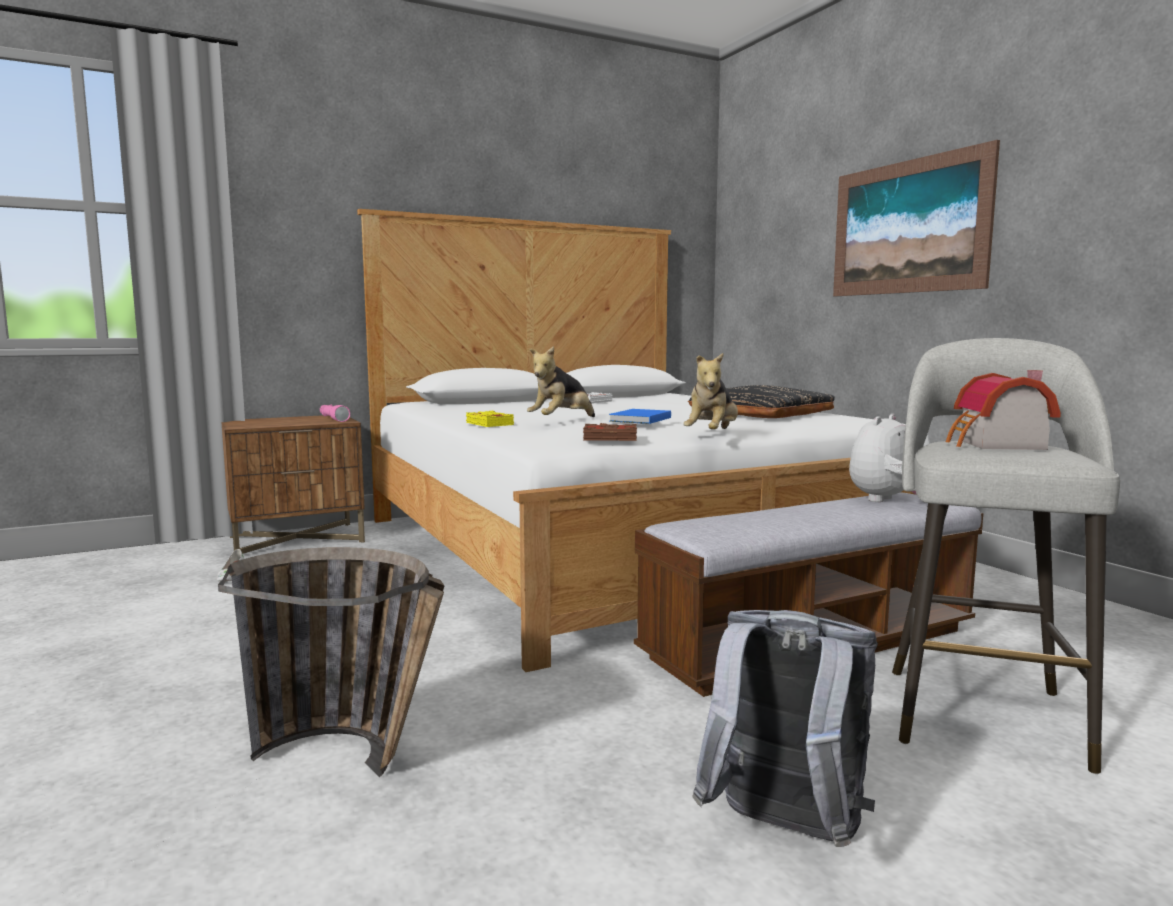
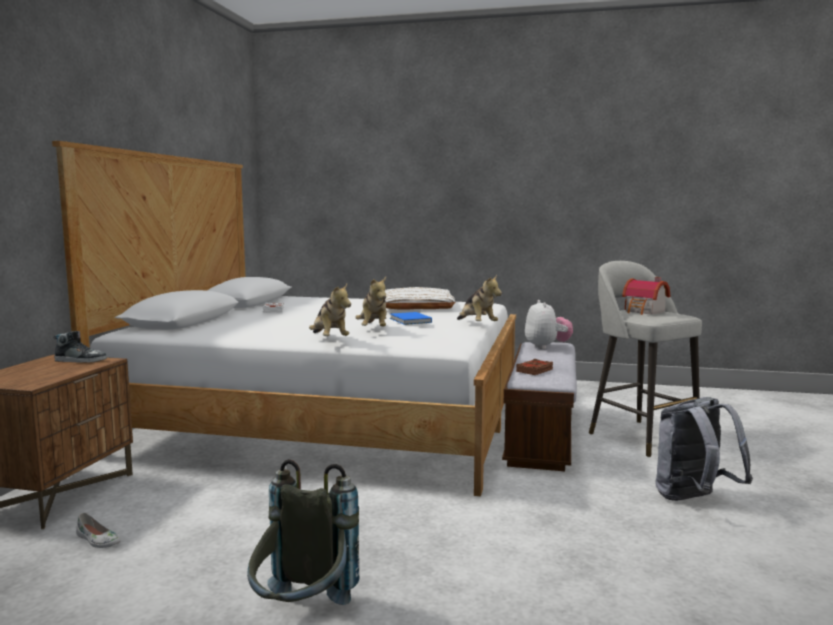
camera: 50 degrees left, 0 degrees up
(144, 682) = (302, 616): none -> grey backpack
(333, 419) = (80, 360): pink flashlight -> shoe
(356, 759) = (531, 566): basket -> none
(489, 424) = (329, 339): yellow book -> plush toy
(610, 438) = (459, 336): brown book -> brown book (535, 370)
(760, 414) = (416, 306): black pillow -> white pillow
(908, 227) = (440, 182): picture -> none

